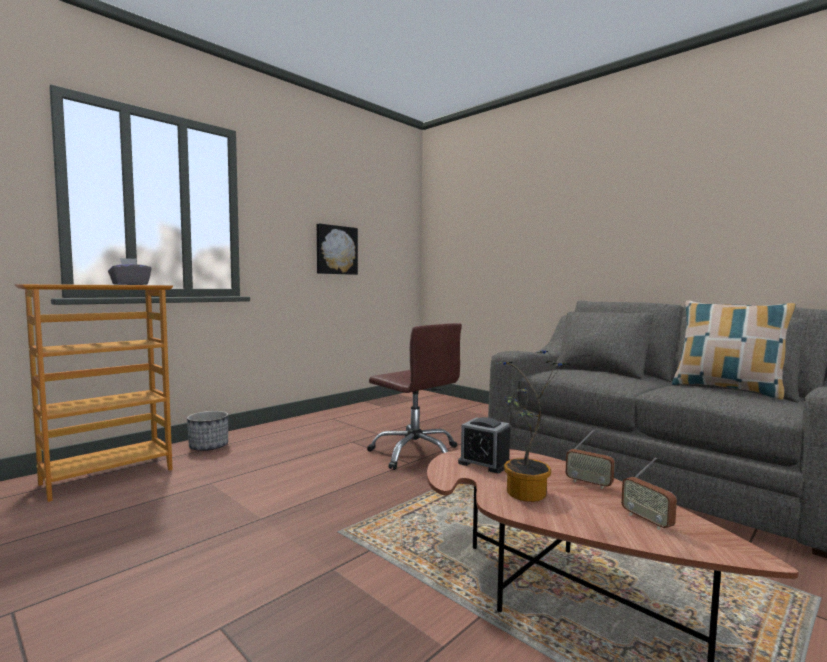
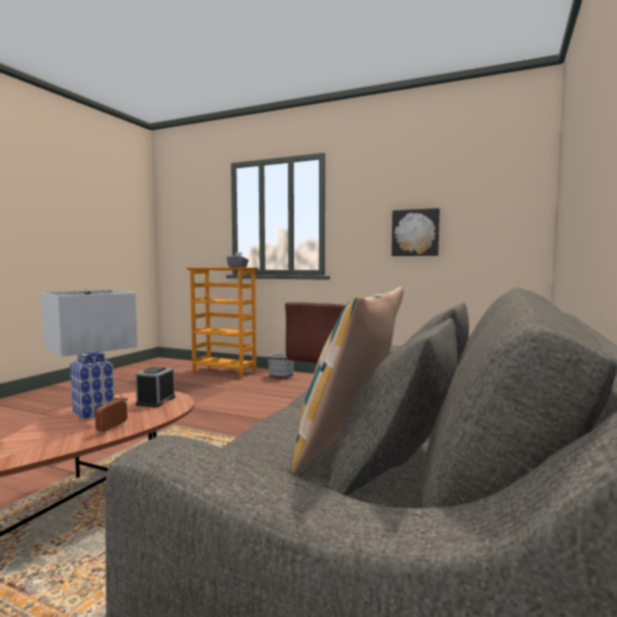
camera: 70 degrees right, 0 degrees up
(524, 495) = (92, 413): potted plant -> white table lamp
(647, 520) = (37, 444): radio -> none

